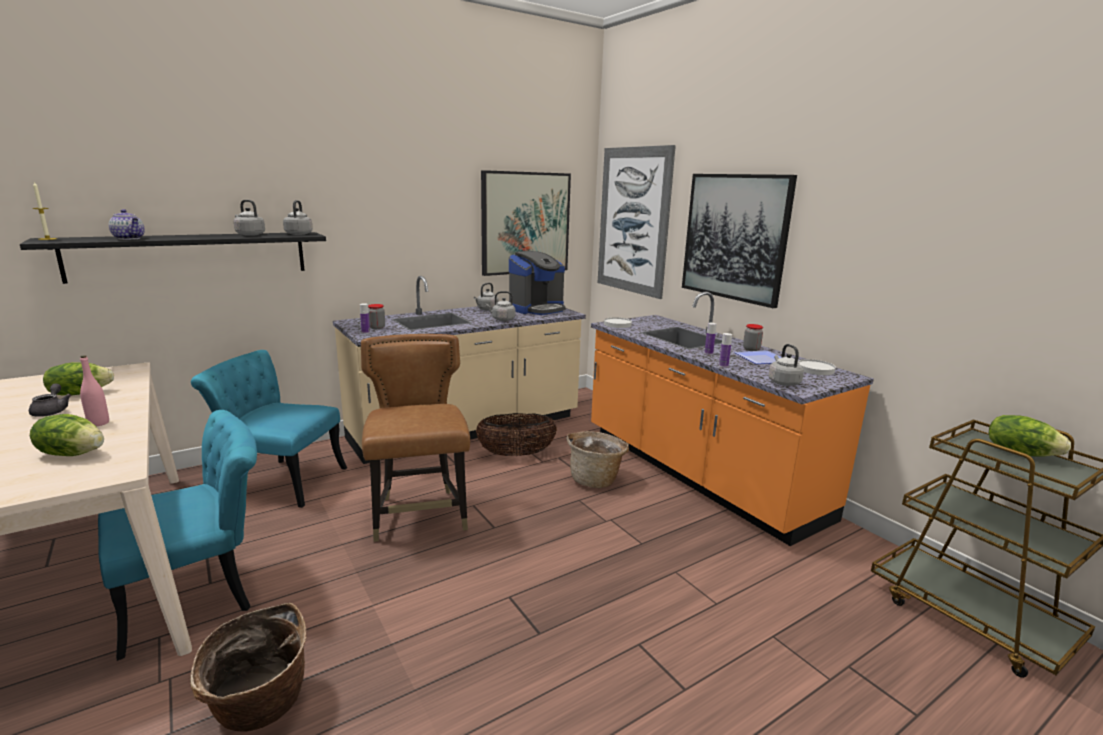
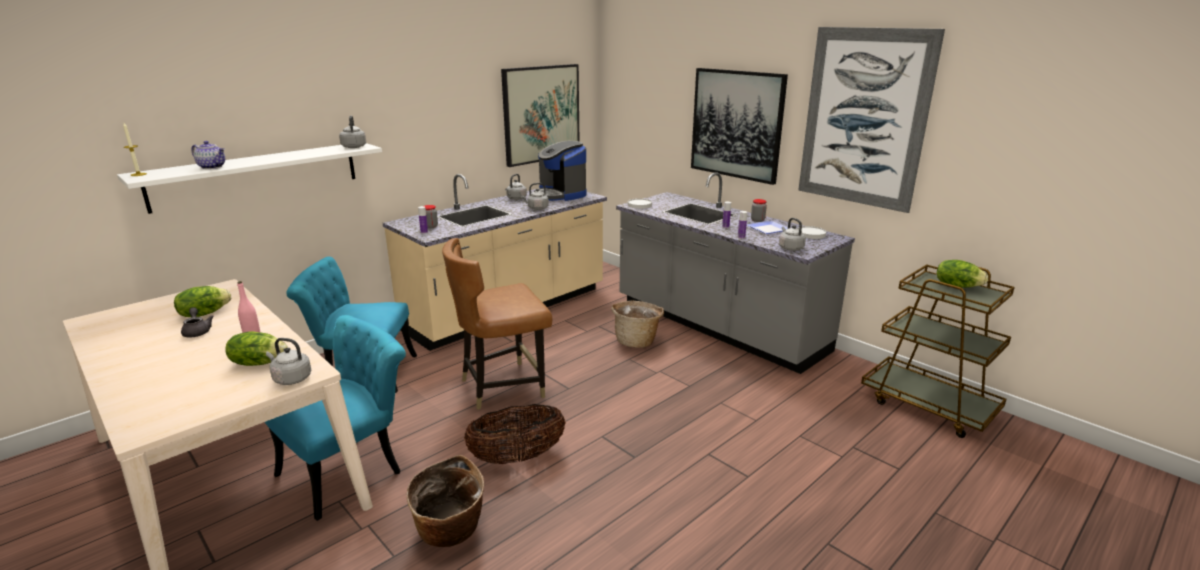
camera: 10 degrees left, 5 degrees up
(191, 255) = (257, 175): black shelf -> white shelf
(249, 234) = (310, 151): grey kettle -> grey kettle (291, 378)
(420, 515) = (502, 386): brown chair -> brown chair turned 90 degrees counterclockwise
(516, 454) = (561, 327): basket -> basket (517, 457)
(537, 309) = (561, 194): coffee machine -> coffee machine turned 105 degrees clockwise
(633, 221) = (640, 107): picture -> picture (864, 118)
(697, 473) = (717, 326): orange counter -> grey counter

